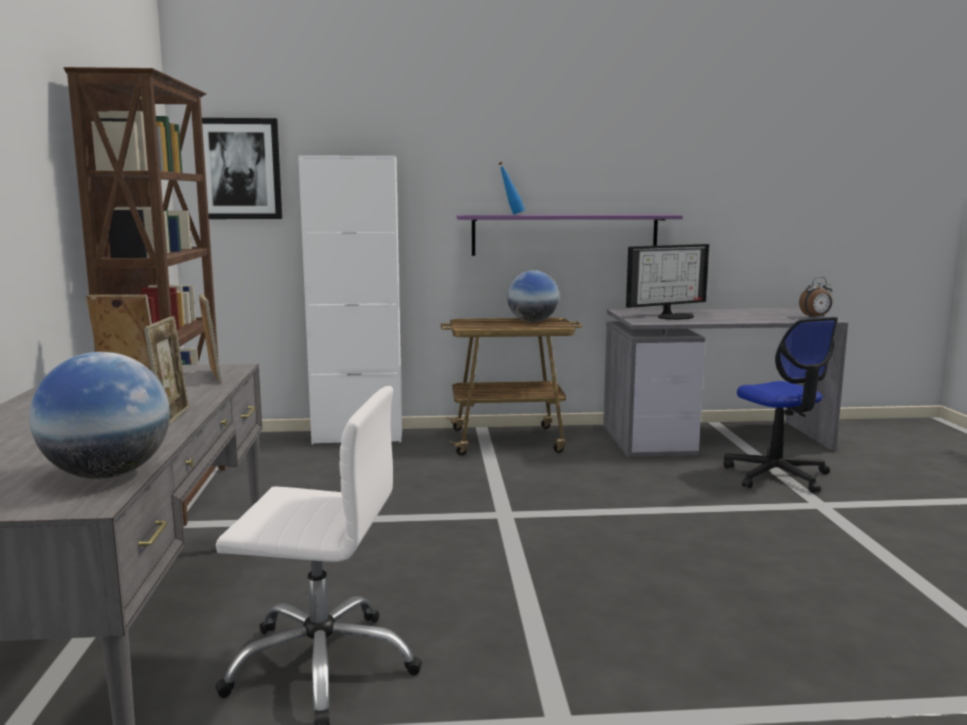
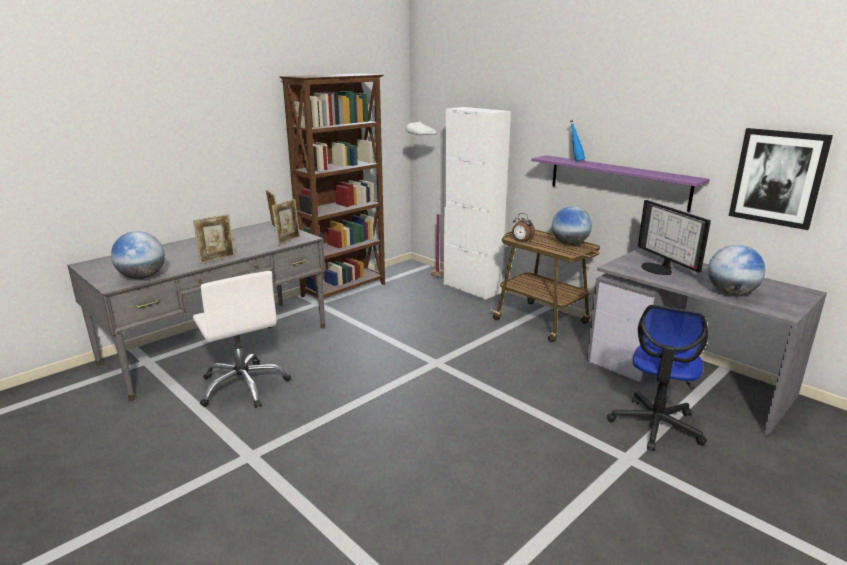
camera: 50 degrees right, 10 degrees up
(239, 169) = (437, 111): picture -> picture (778, 177)
(270, 445) = (426, 278): none -> white floor lamp
(673, 316) = (659, 268): monitor -> monitor turned 45 degrees clockwise
(764, 318) = (731, 293): none -> globe
(815, 317) = (788, 307): alarm clock -> alarm clock (521, 241)

